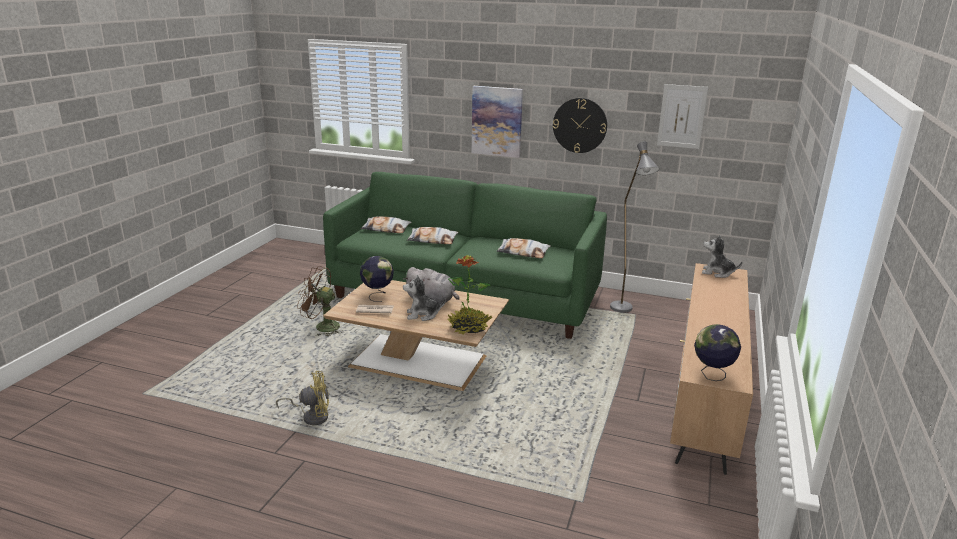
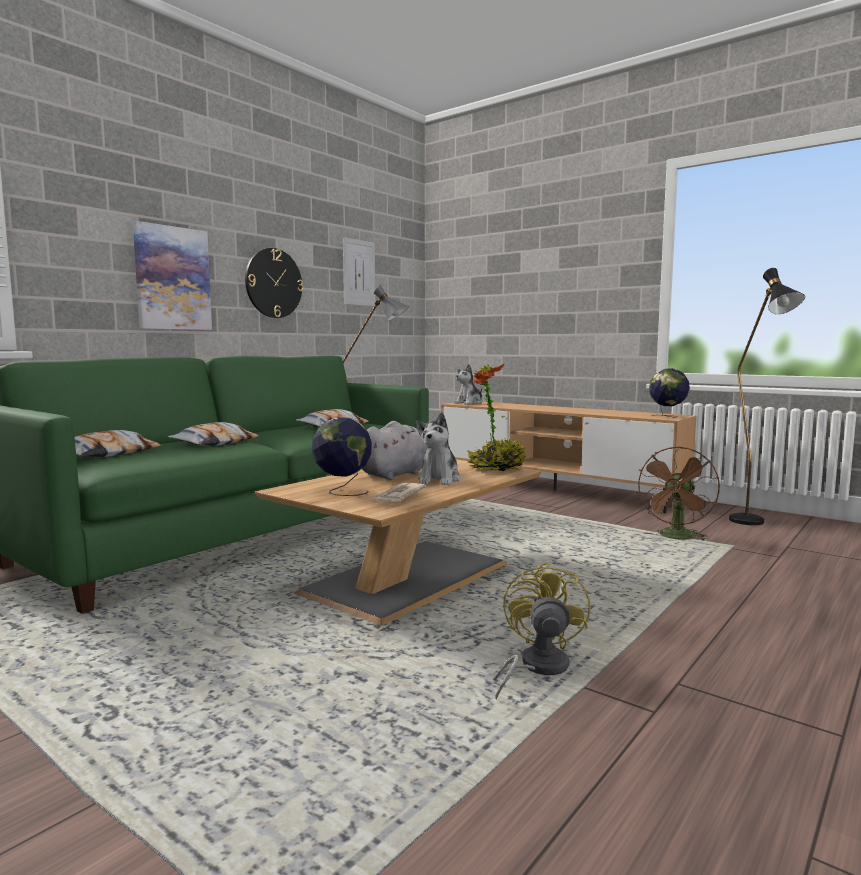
camera: 70 degrees left, 15 degrees down
(322, 327) = (193, 637): brown fan -> brown fan (676, 538)
(682, 524) = (754, 524): none -> black floor lamp

